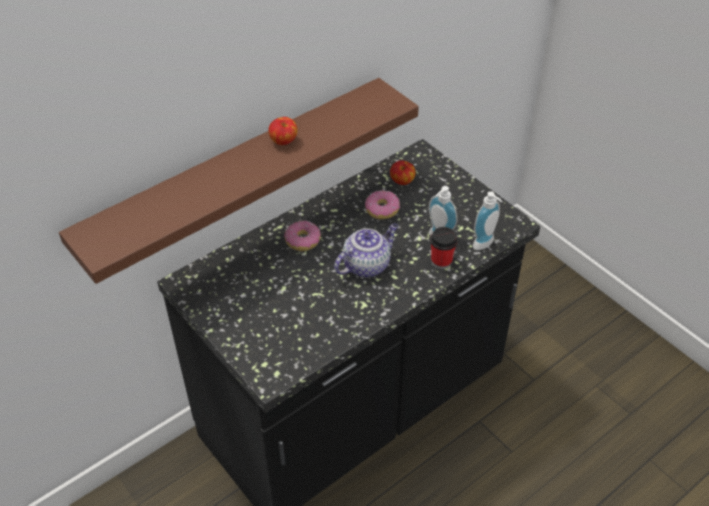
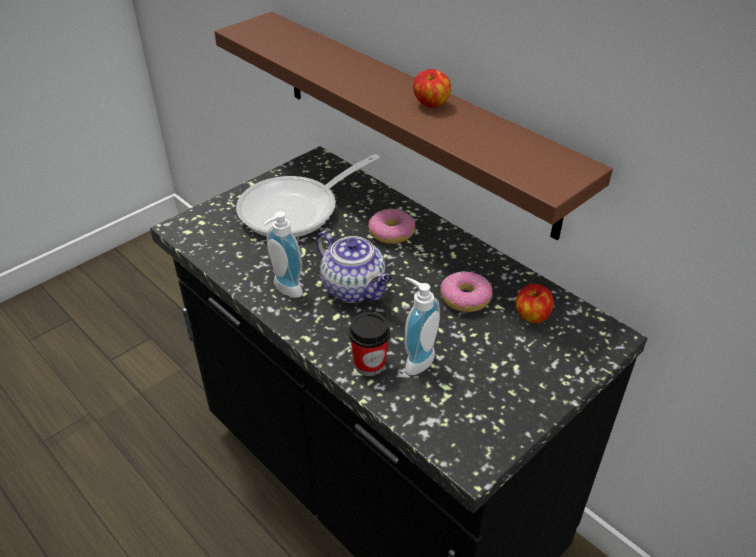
camera: 85 degrees right, 5 degrees down
(260, 297) = (296, 210): none -> frying pan
(485, 244) = (412, 418): soap dispenser -> soap dispenser (284, 290)

